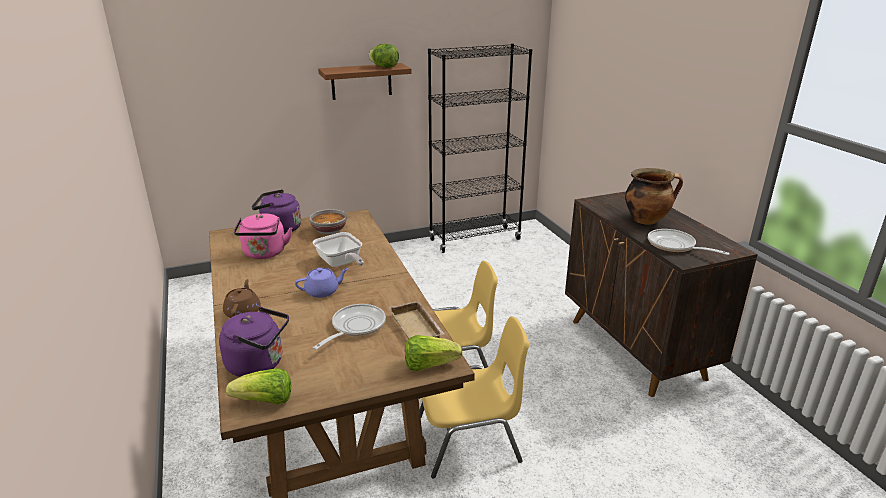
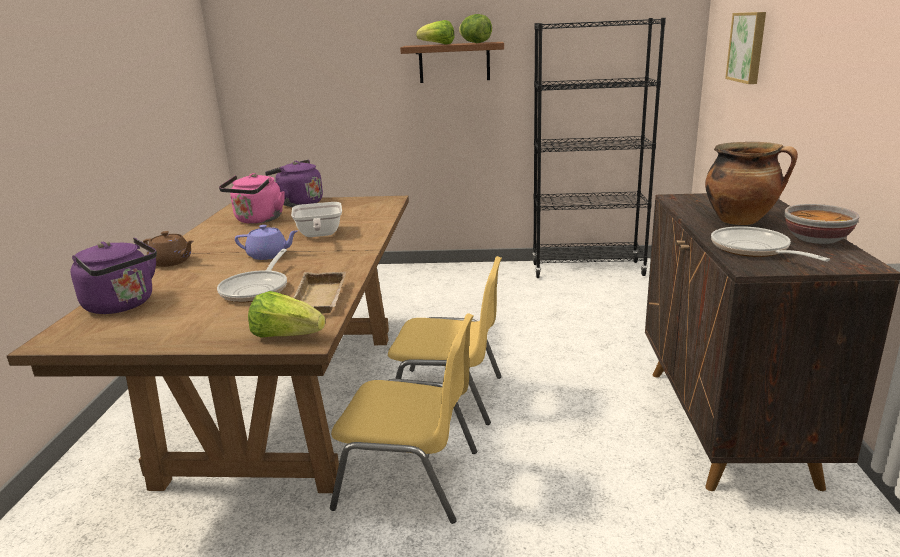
camera: 25 degrees right, 5 degrees down
(243, 312) = (172, 262): brown teapot -> brown teapot turned 90 degrees clockwise
(265, 401) = (82, 337): lettuce -> lettuce (437, 44)
(329, 230) = (345, 208): bowl -> bowl (816, 239)
(355, 327) = (257, 289): frying pan -> frying pan turned 135 degrees clockwise
(597, 76) = (748, 47): none -> picture

